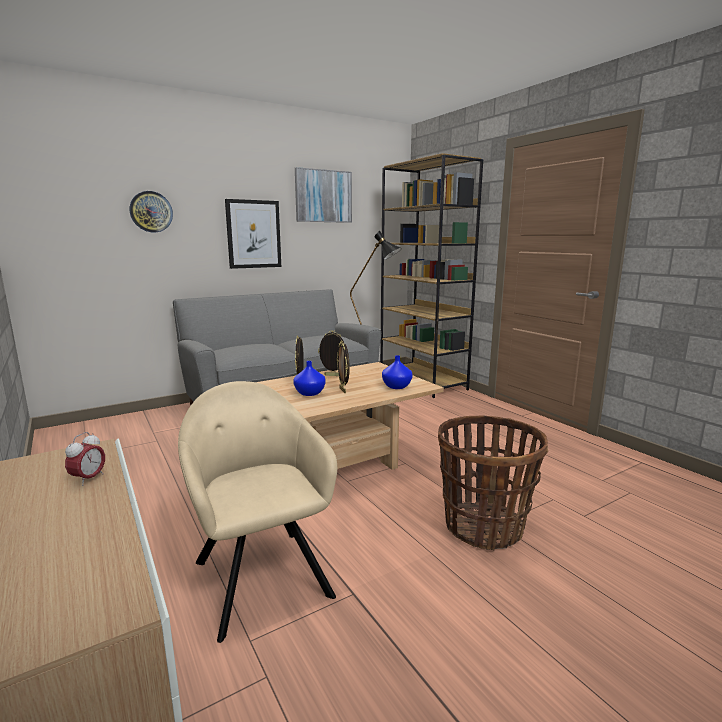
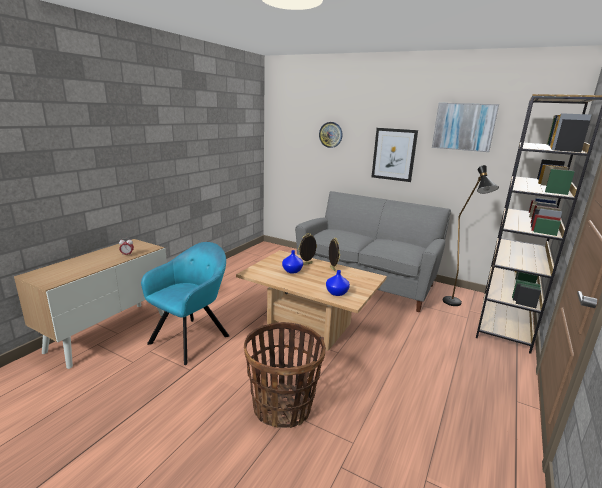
camera: 60 degrees right, 5 degrees up
(260, 574) = (192, 338): beige armchair -> turquoise armchair
(343, 390) = (308, 278): picture frame -> none

